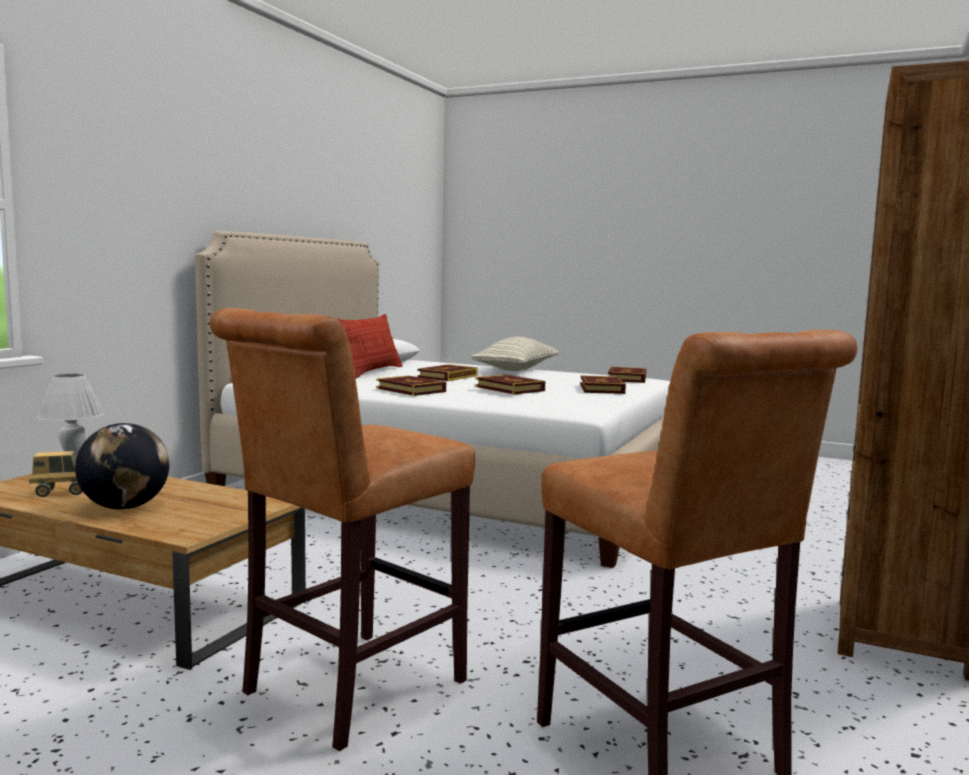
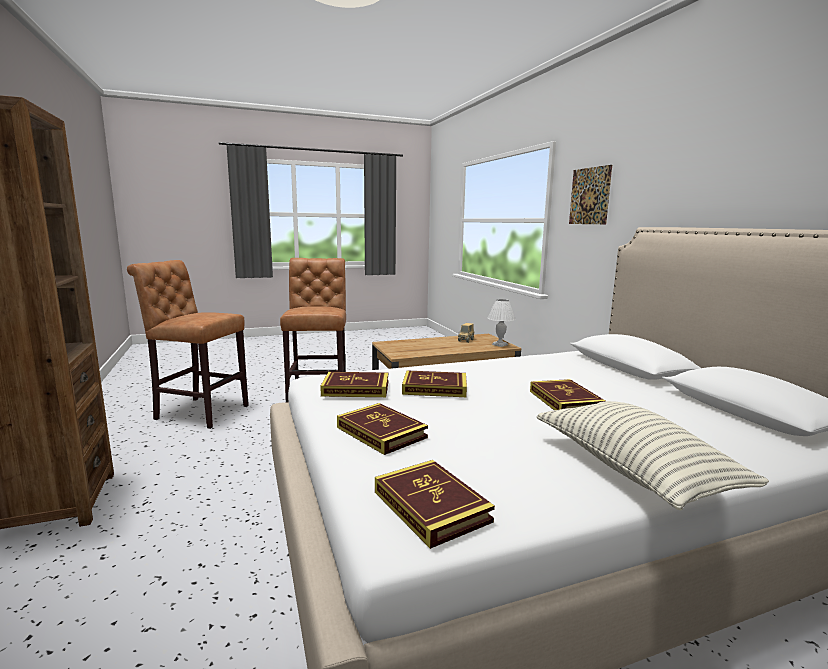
camera: 135 degrees right, 5 degrees up
(110, 175) = (589, 196): none -> picture
(125, 507) = (430, 343): globe -> none
(372, 372) = (643, 389): pillow -> none
(411, 390) = (491, 368): book -> book (356, 389)

